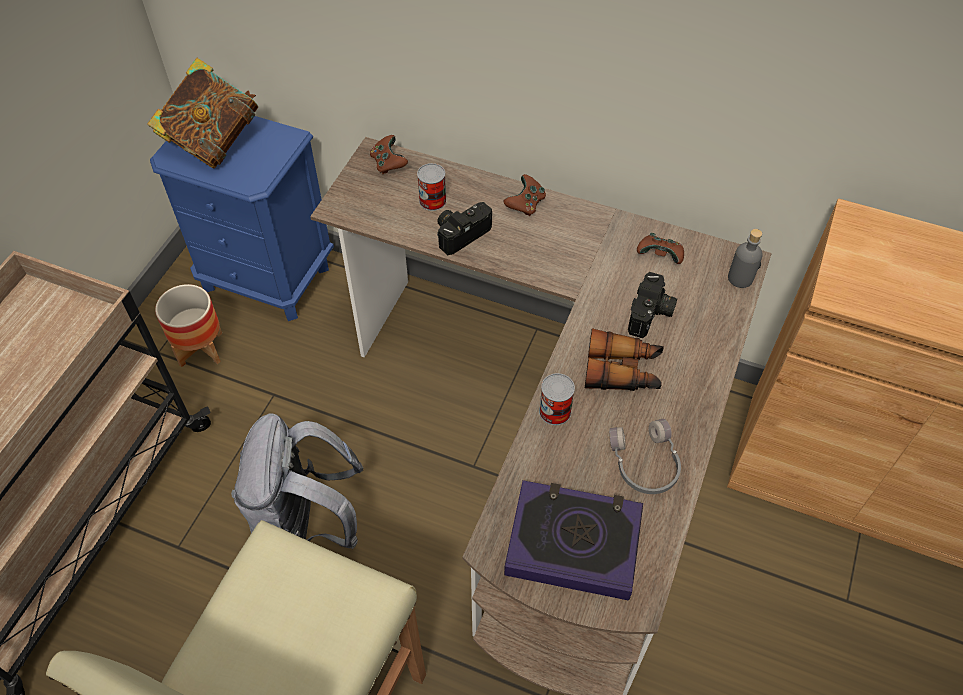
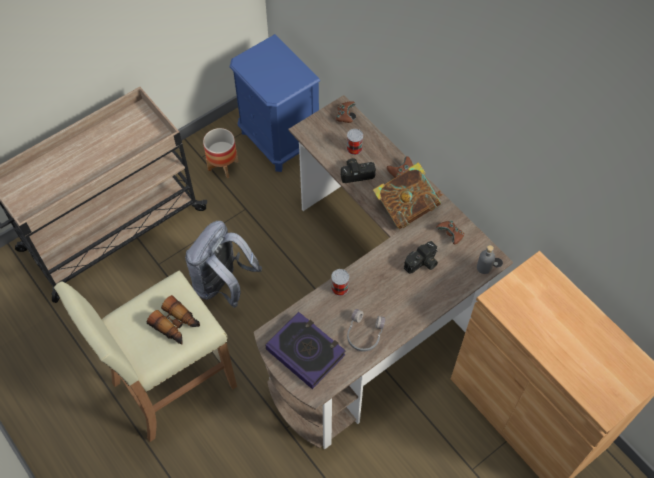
camera: 30 degrees right, 5 degrees up
(213, 142) = (267, 62): book -> book (406, 207)
(623, 371) = (387, 285): binoculars -> binoculars (176, 325)

